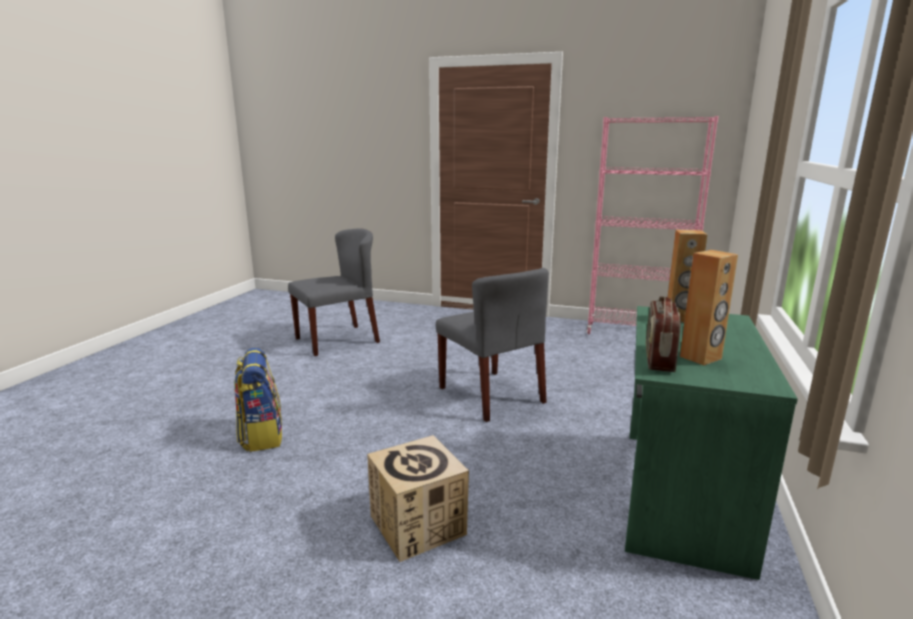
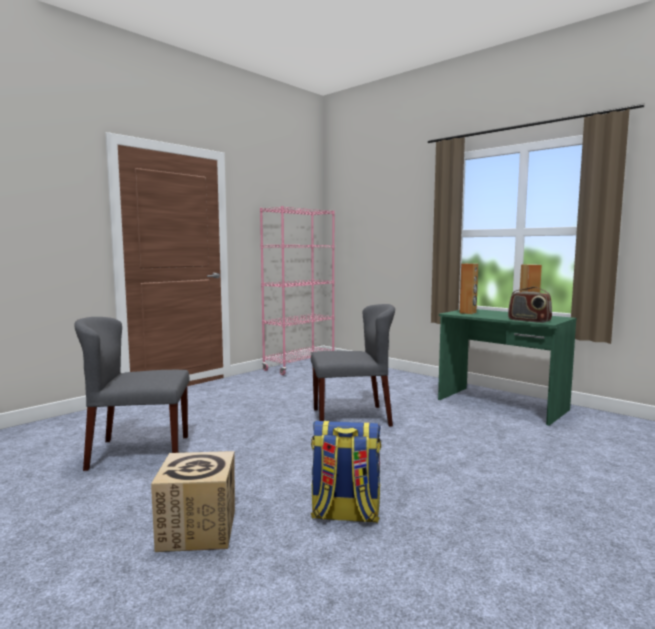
camera: 65 degrees left, 10 degrees down
(338, 340) = (139, 452): grey chair -> grey chair turned 90 degrees counterclockwise
(418, 525) = (518, 467): cardboard box -> cardboard box (198, 530)

